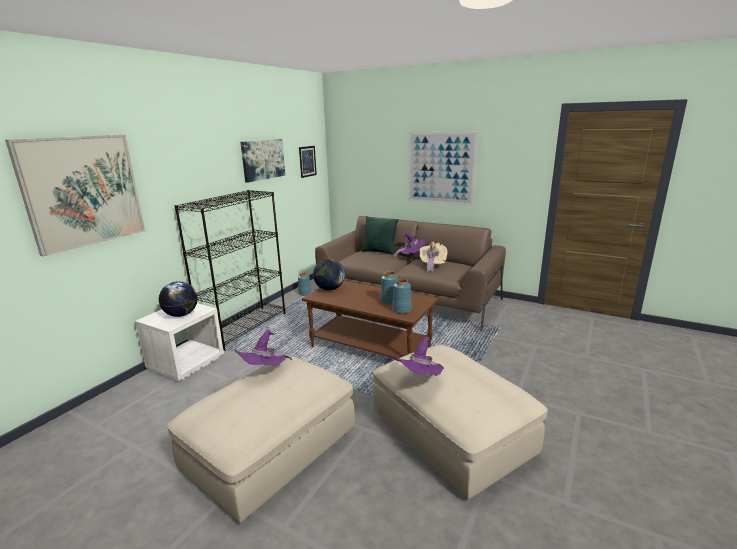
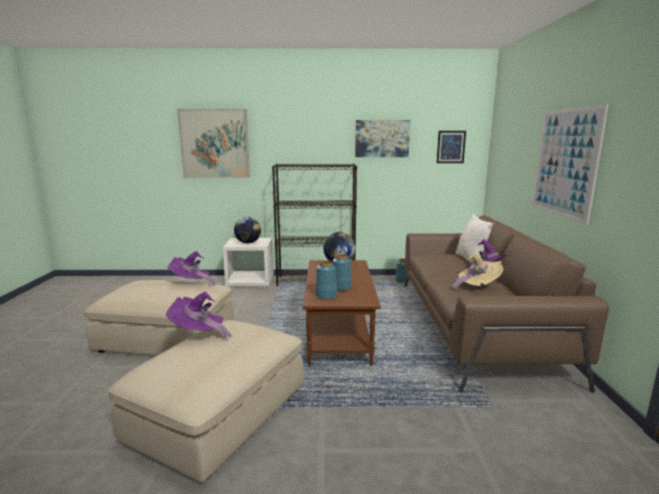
camera: 60 degrees right, 5 degrees down
(379, 252) = (470, 259): green pillow -> white pillow

